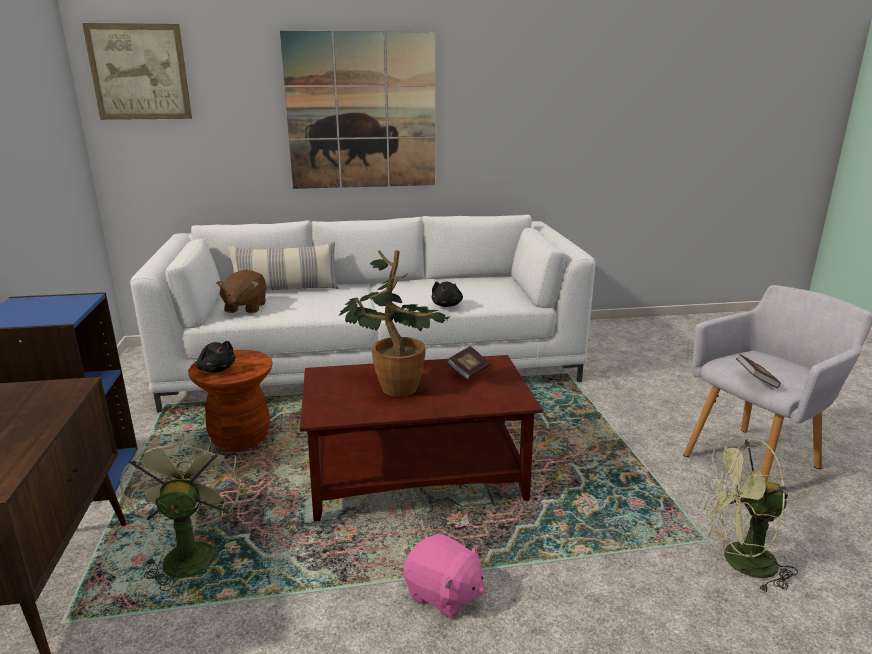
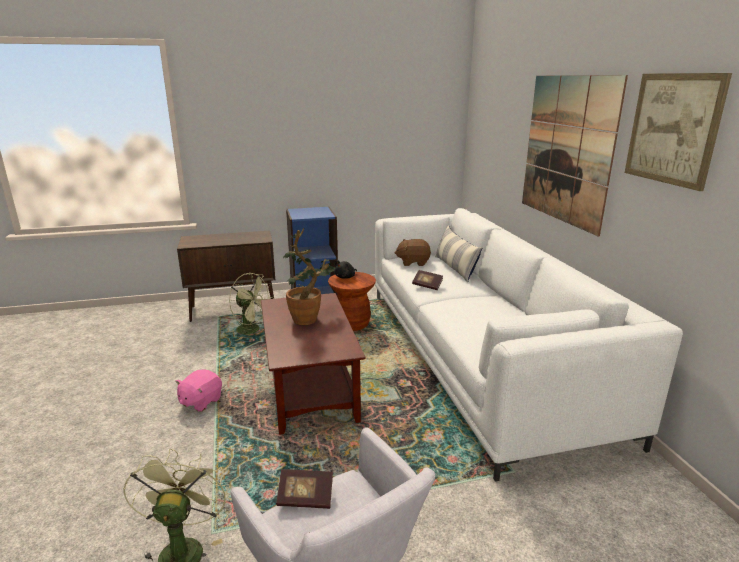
camera: 85 degrees right, 0 degrees up
(139, 72) = (484, 104): picture -> picture (673, 129)
(189, 552) = (252, 330): green fan -> green fan turned 45 degrees clockwise
(447, 305) = (452, 323): black plush toy -> none
(468, 372) = (330, 341): book -> book (427, 285)

